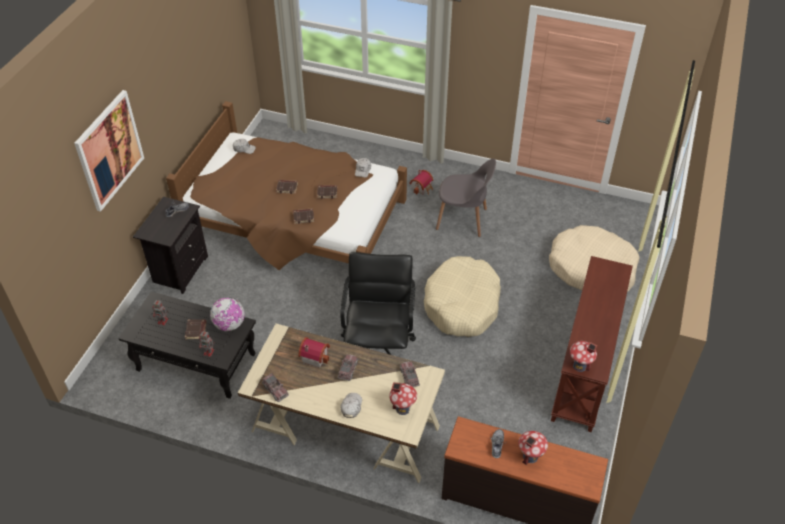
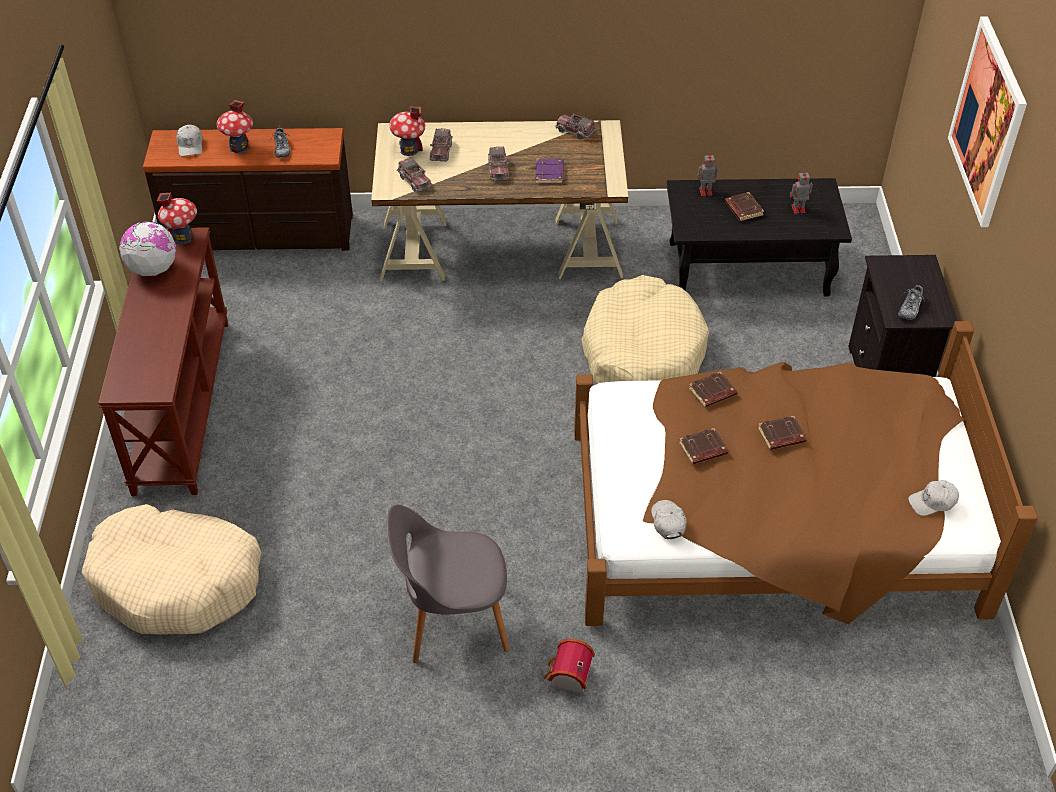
camera: 160 degrees right, 0 degrees up
(229, 325) = (705, 226): globe -> globe (153, 269)
(315, 356) = (550, 174): toy house -> purple book
(351, 407) = (473, 137): white cap -> white cap (190, 145)
(378, 346) = (507, 353): black office chair -> none
(380, 400) = (441, 151): none -> toy truck
(462, 305) = (400, 448): beige dog bed -> beige dog bed (642, 354)

